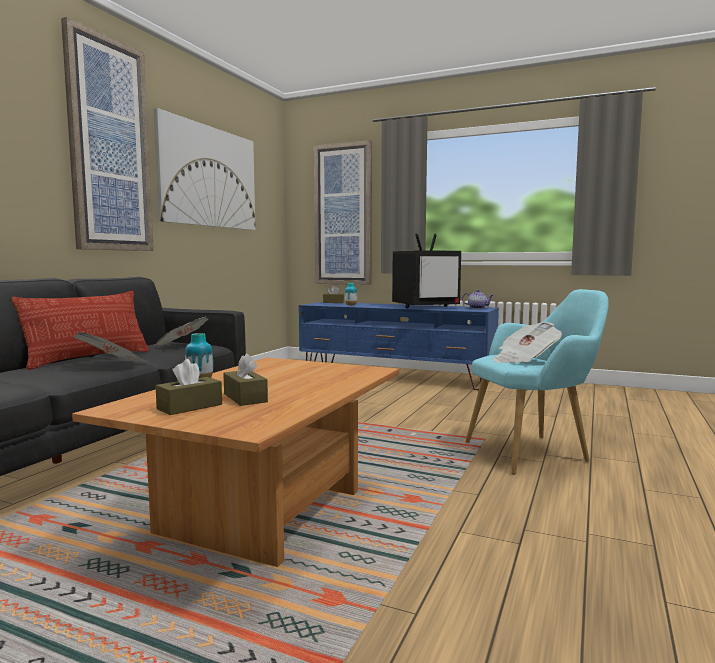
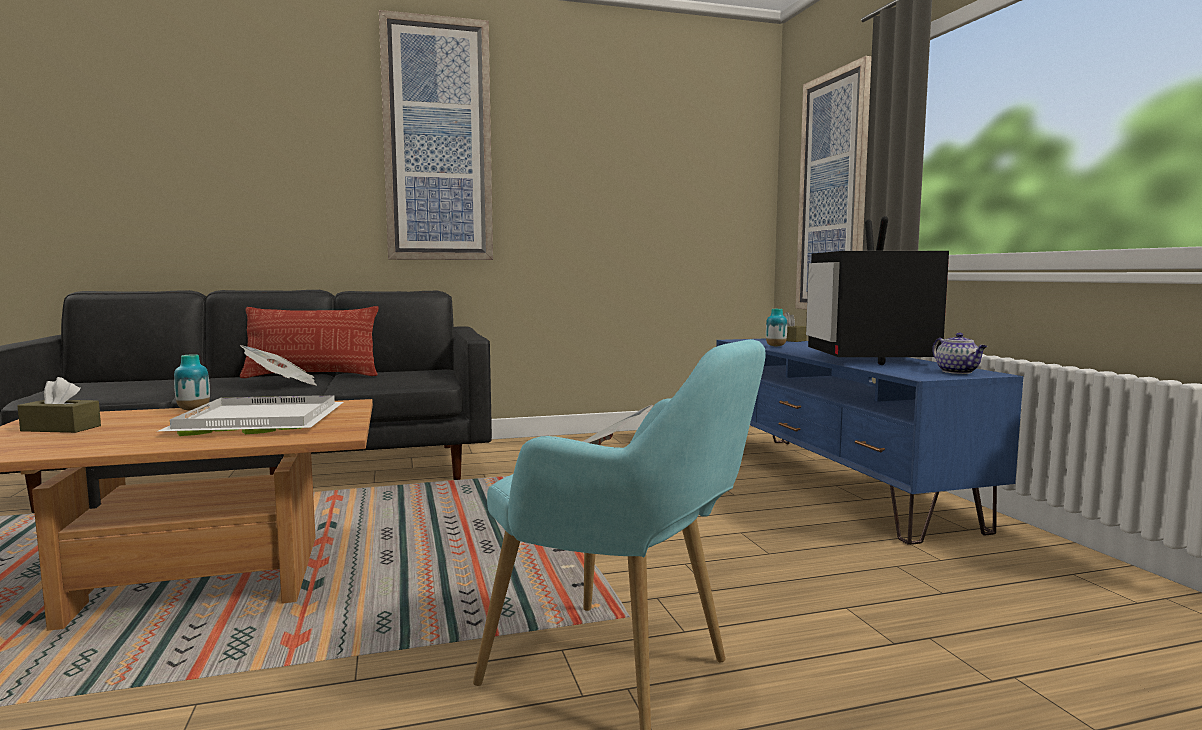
camera: 50 degrees right, 0 degrees up
(181, 346) = (422, 375): newspaper -> none
(209, 177) = (604, 159): picture -> none
(245, 398) = (113, 432): brown tissue box -> none
(293, 376) = (256, 422): none -> white tray
(426, 307) = (871, 360): television -> television turned 60 degrees clockwise

